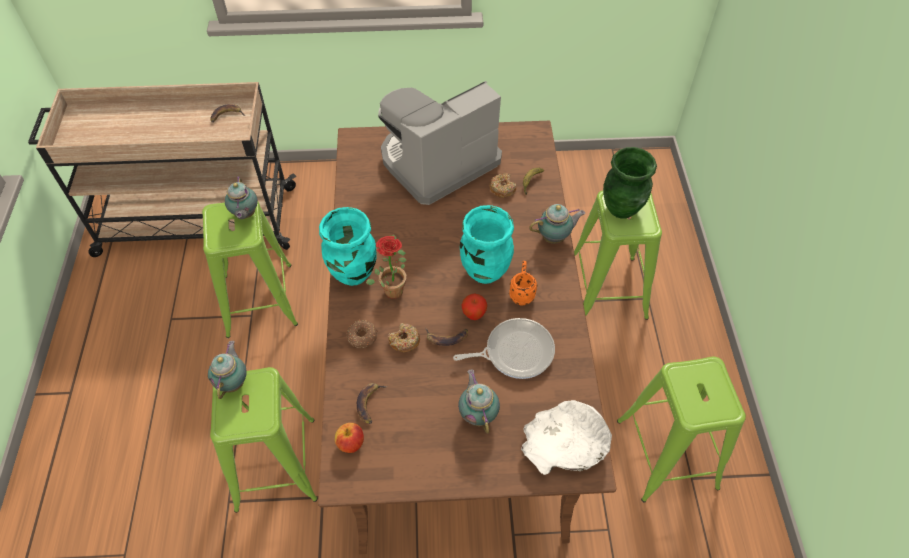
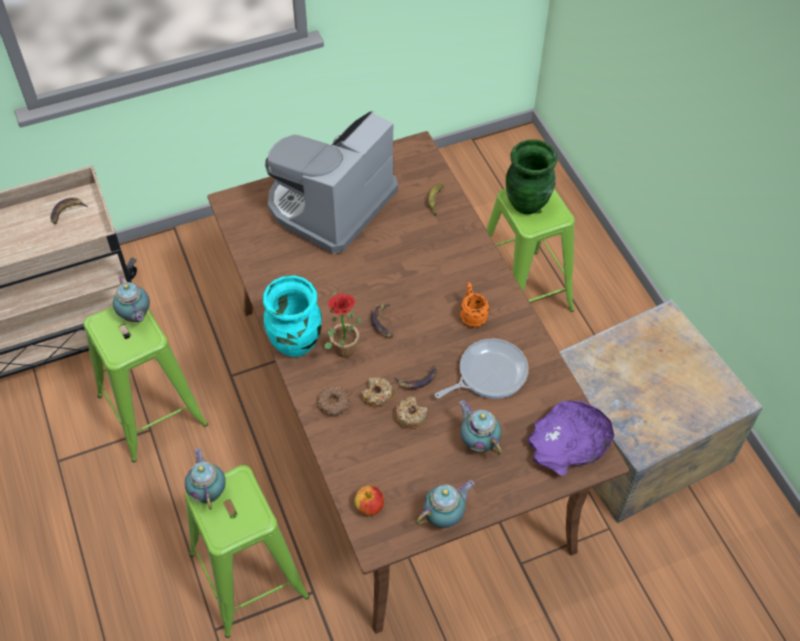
camera: 20 degrees left, 0 degrees up
(370, 404) = (371, 465): banana -> banana (383, 322)
(474, 315) = (434, 350): apple -> none
(484, 271) = (426, 304): turquoise vase -> none
(502, 188) = (409, 215): donut -> donut (410, 416)
(555, 237) = (481, 251): teapot -> teapot (445, 517)
(564, 444) = (568, 444): white bowl -> purple bowl
(666, 452) = (638, 437): green stool -> crate

